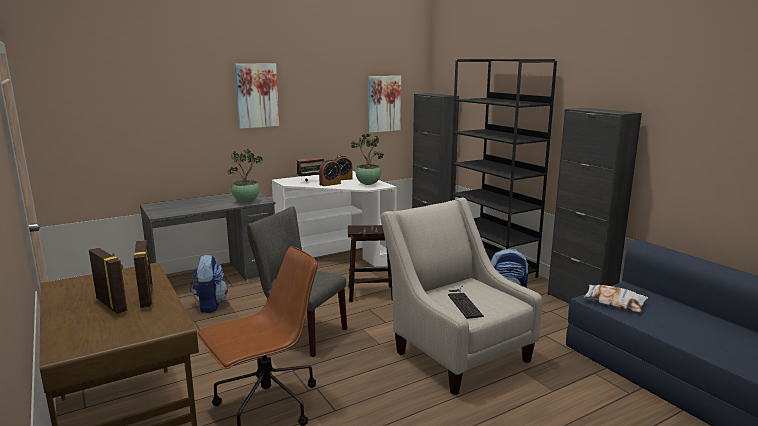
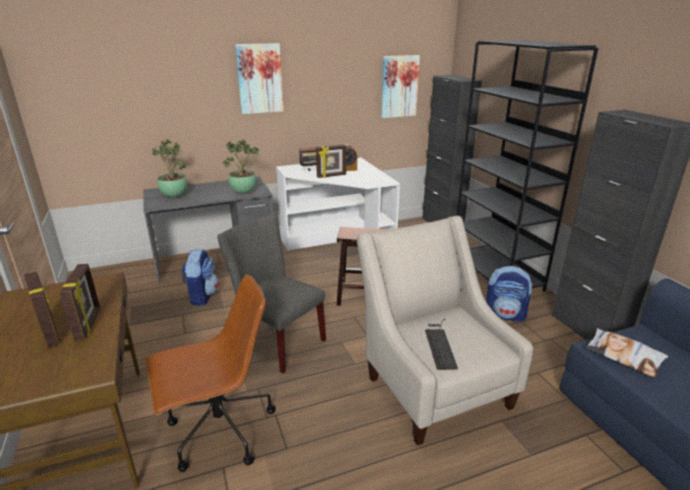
camera: 10 degrees right, 10 degrees up
(330, 184) = (331, 176): alarm clock -> picture frame
(367, 184) = (370, 178): potted plant -> potted plant (173, 196)

